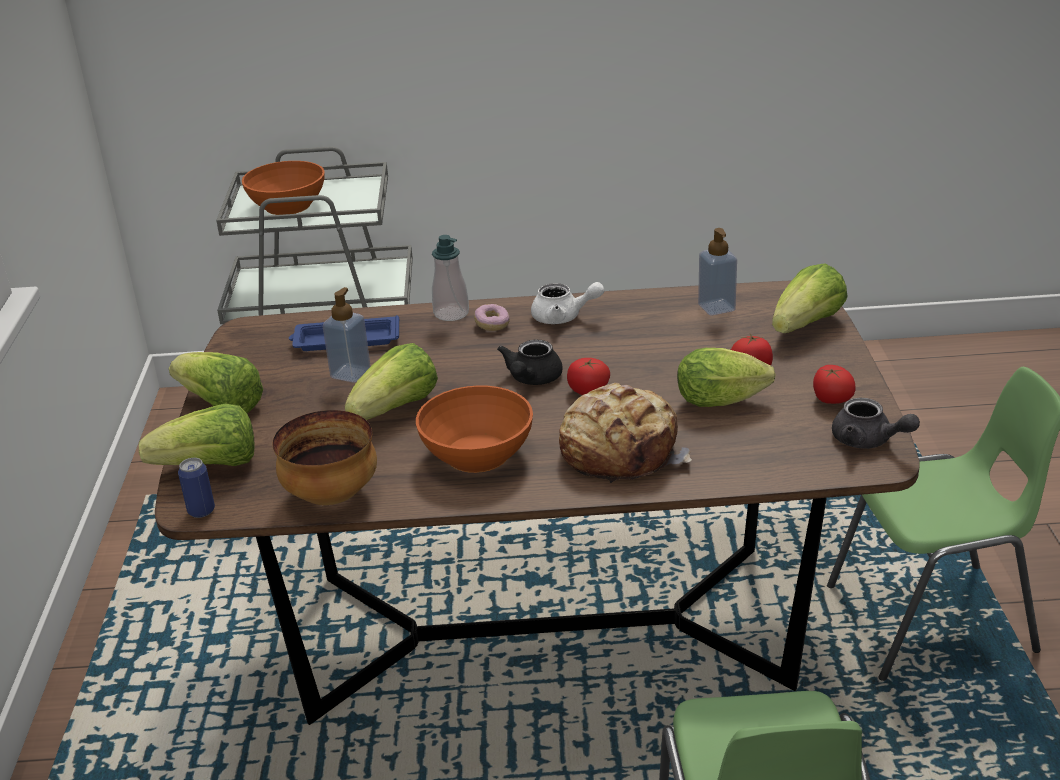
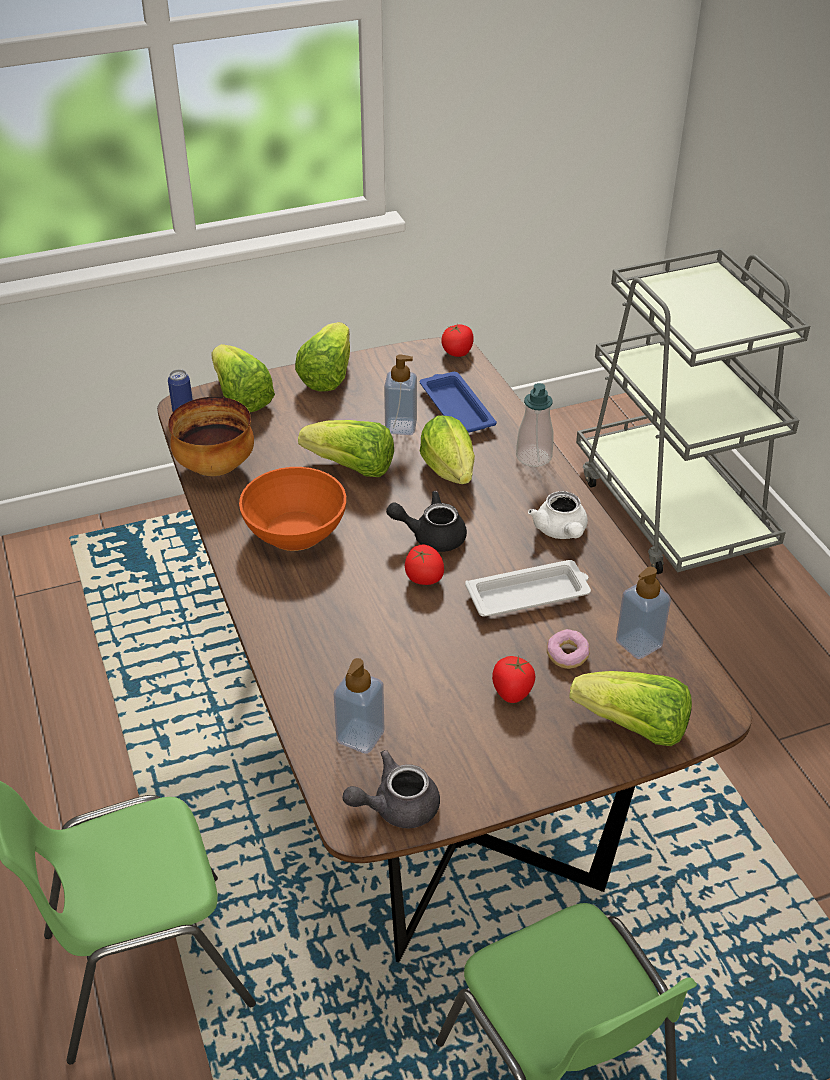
camera: 70 degrees right, 10 degrees up
(288, 206) = (690, 301): orange bowl -> none
(492, 325) = (524, 488): donut -> donut (567, 656)
(620, 450) = (325, 620): bread -> none
(636, 343) = (529, 594): none -> white tray
(725, 401) = (438, 680): lettuce -> lettuce (451, 474)
(781, 449) = (360, 736): none -> soap dispenser
(831, 400) = (471, 767): tomato -> tomato (457, 352)
(868, 441) = (396, 807): grey teapot -> grey teapot turned 45 degrees clockwise

